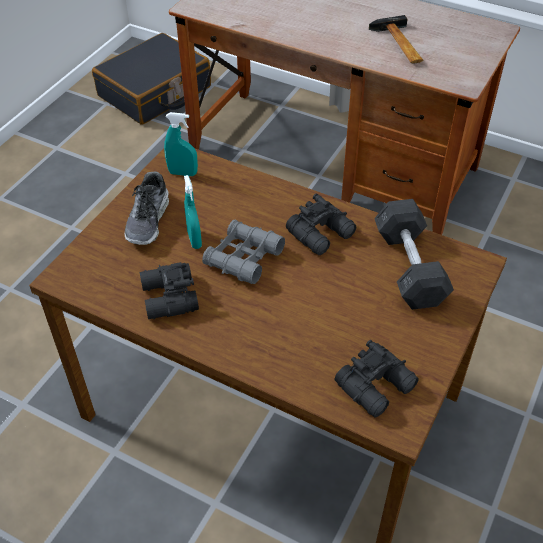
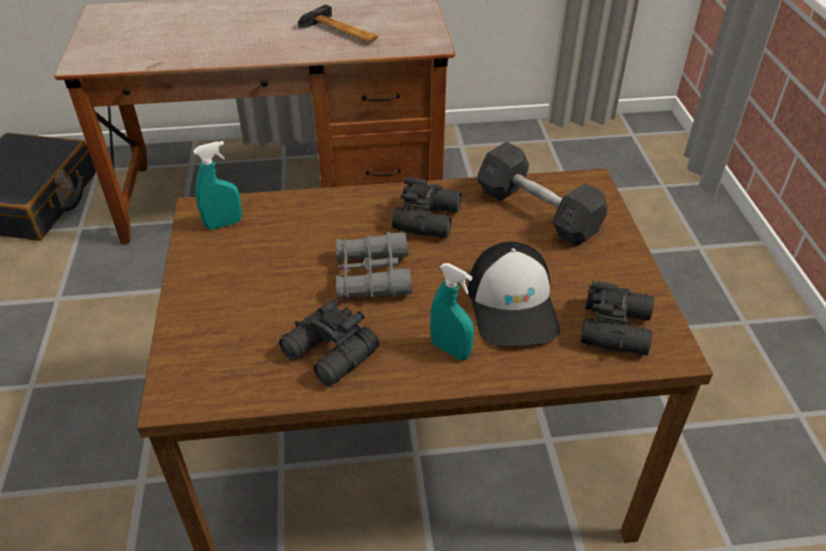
camera: 35 degrees left, 5 degrees down
(148, 220) = (228, 287): shoe -> none
(194, 239) = (301, 282): turquoise spray bottle -> turquoise spray bottle (450, 350)
(318, 329) = (513, 305): none -> cap

